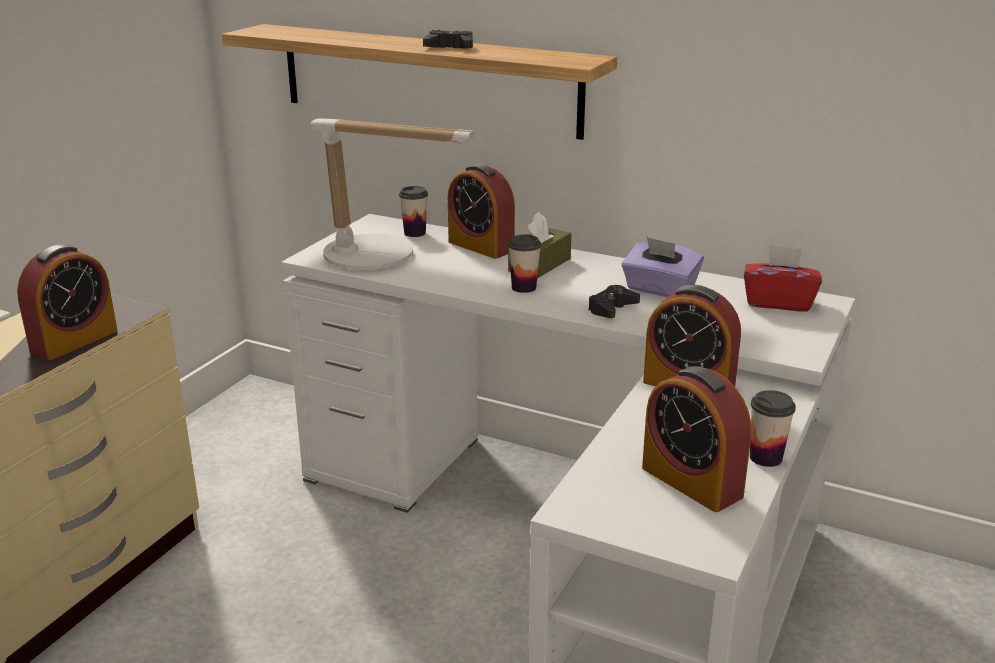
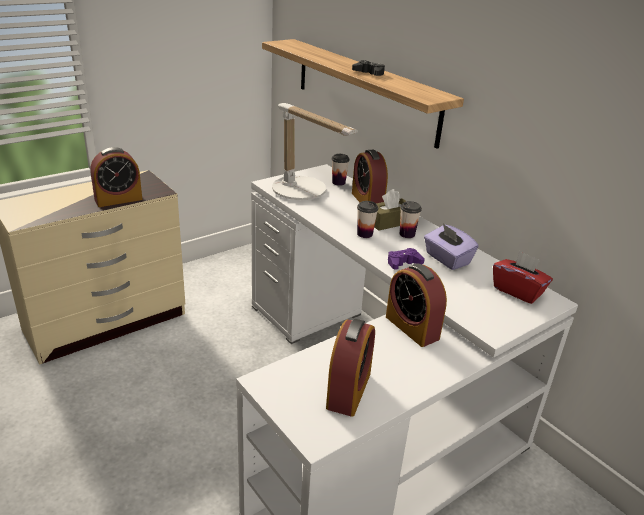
camera: 25 degrees right, 5 degrees up
(612, 308) = (403, 263): black game controller -> purple game controller
(691, 482) = (348, 390): alarm clock -> alarm clock turned 150 degrees counterclockwise
(765, 458) = (411, 392): cup -> cup (407, 234)

